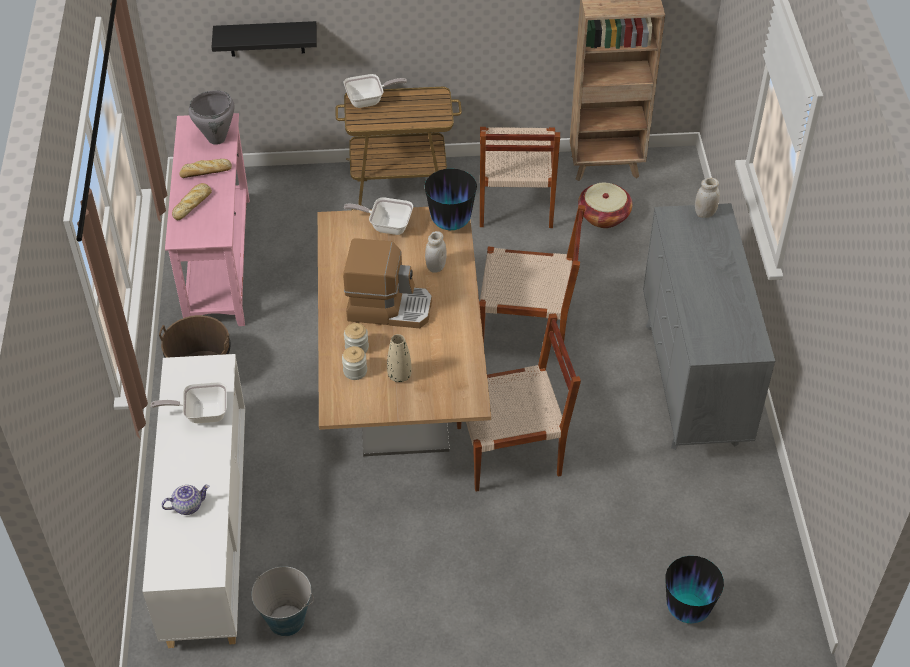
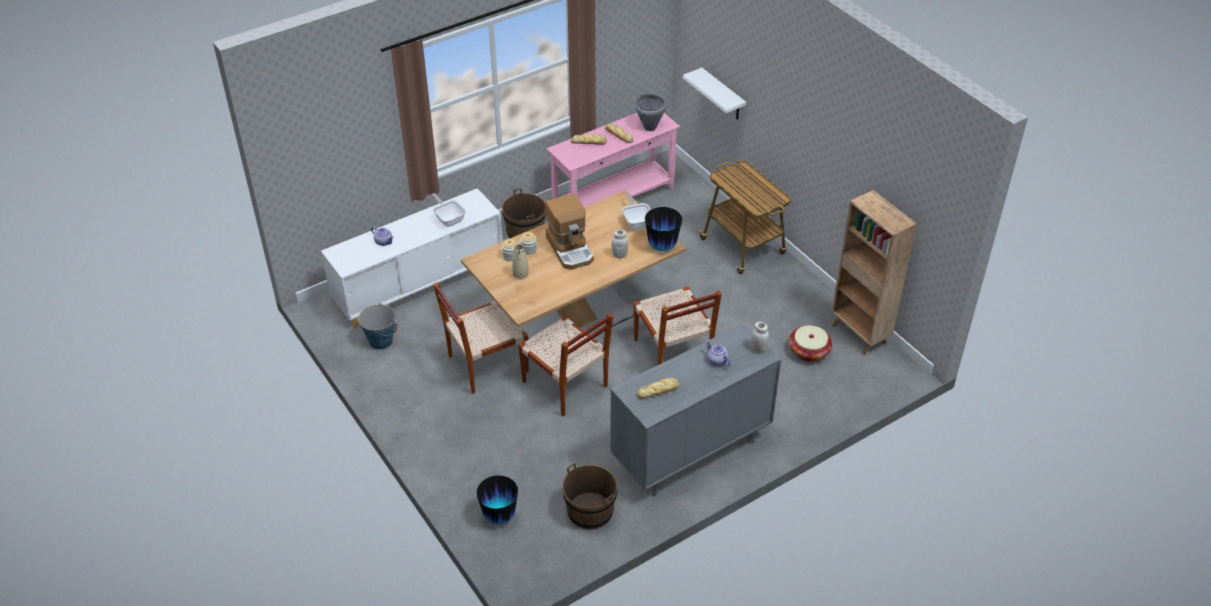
camera: 60 degrees right, 5 degrees down
(266, 38) = (723, 95): black shelf -> white shelf
(369, 100) = (745, 172): frying pan -> none
(515, 204) = (779, 304): chair -> chair (486, 365)
(702, 255) = (716, 361): none -> teapot
(721, 324) = (659, 391): none -> bread
(728, 515) = (590, 511): none -> brown bucket

